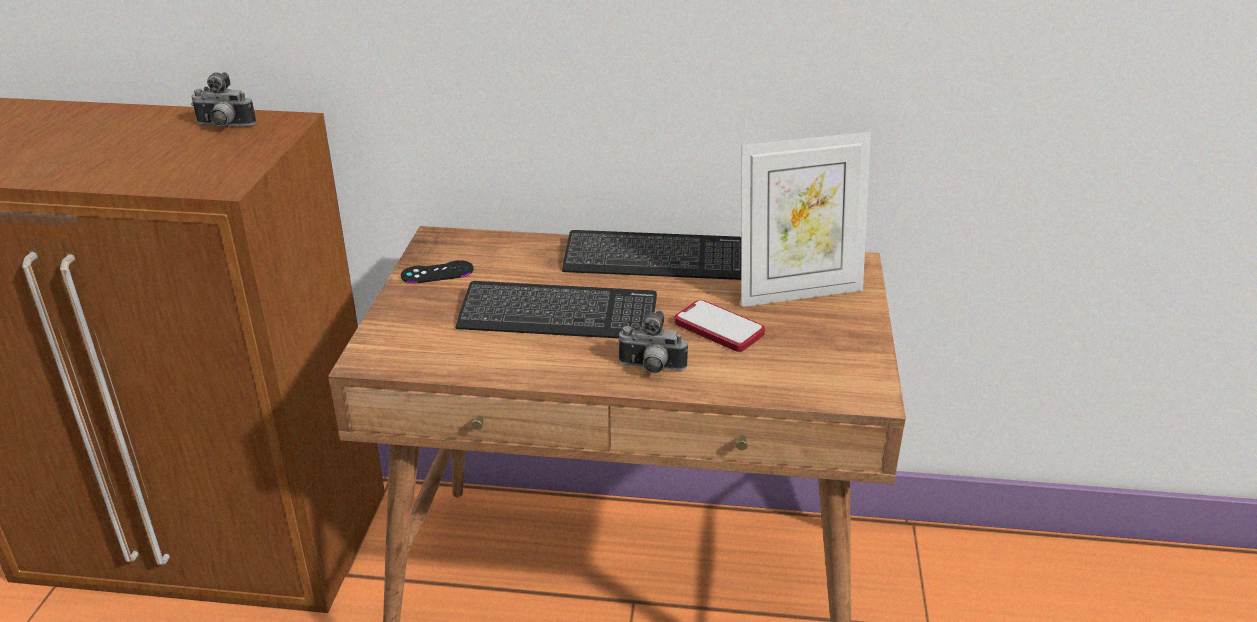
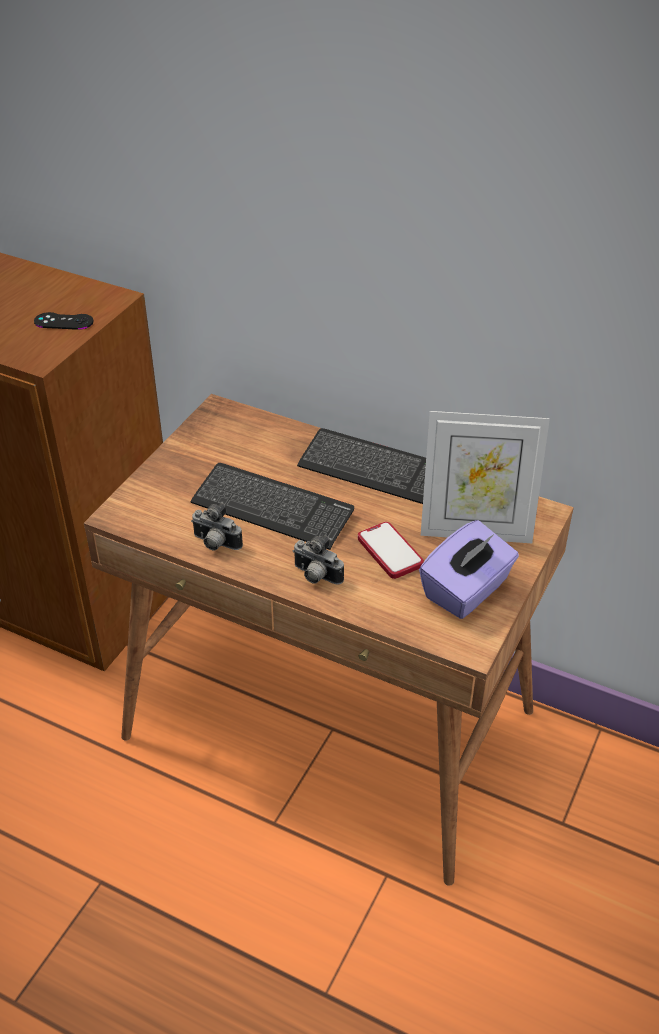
camera: 20 degrees right, 10 degrees up
(224, 126) = (65, 295): camera -> camera (215, 544)
(437, 272) = (202, 445): black game controller -> black game controller (63, 321)
(827, 345) = (466, 590): none -> purple tissue box

